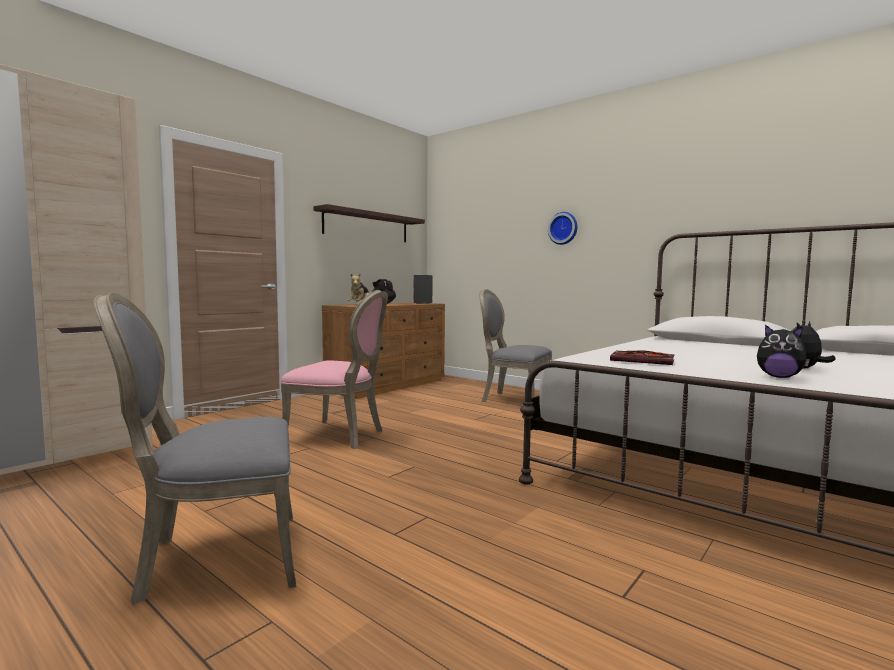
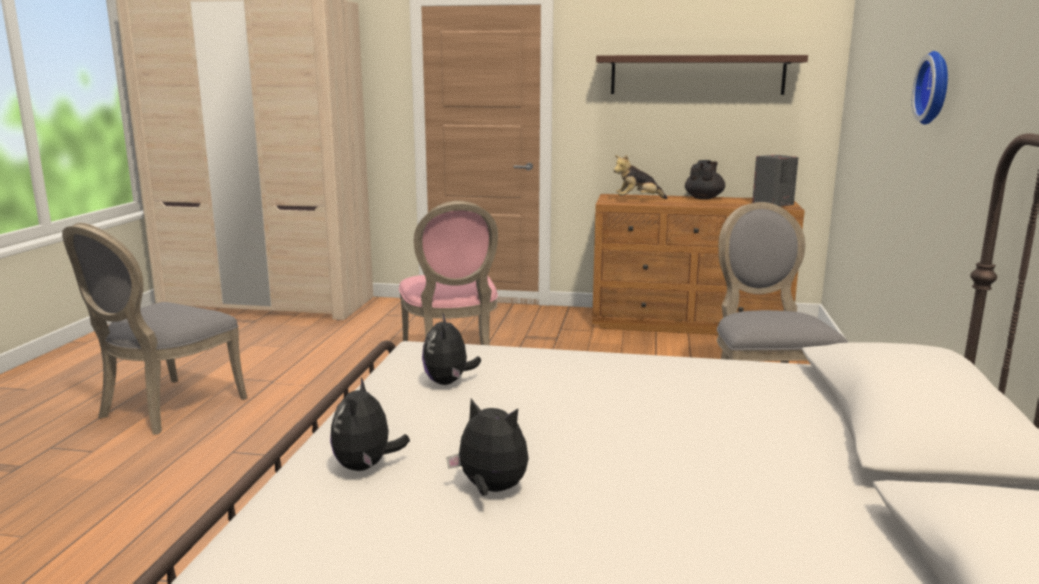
camera: 60 degrees right, 10 degrees up
(216, 559) = (166, 408): grey chair -> grey chair turned 105 degrees counterclockwise
(644, 361) = (448, 382): book -> plush toy

